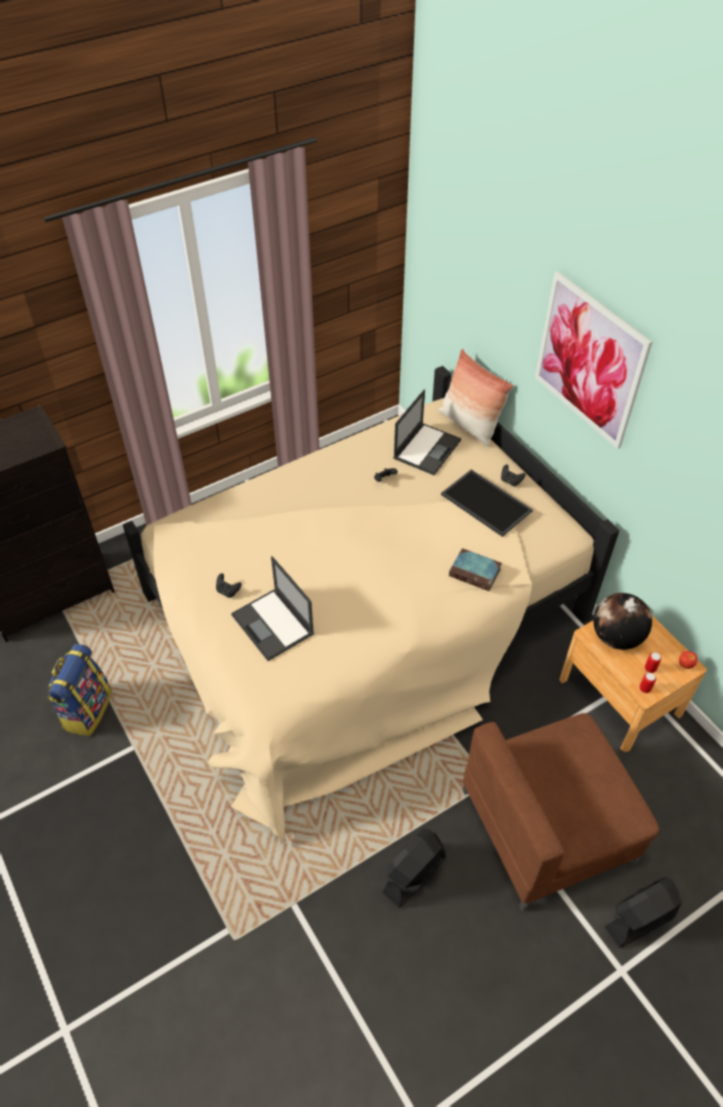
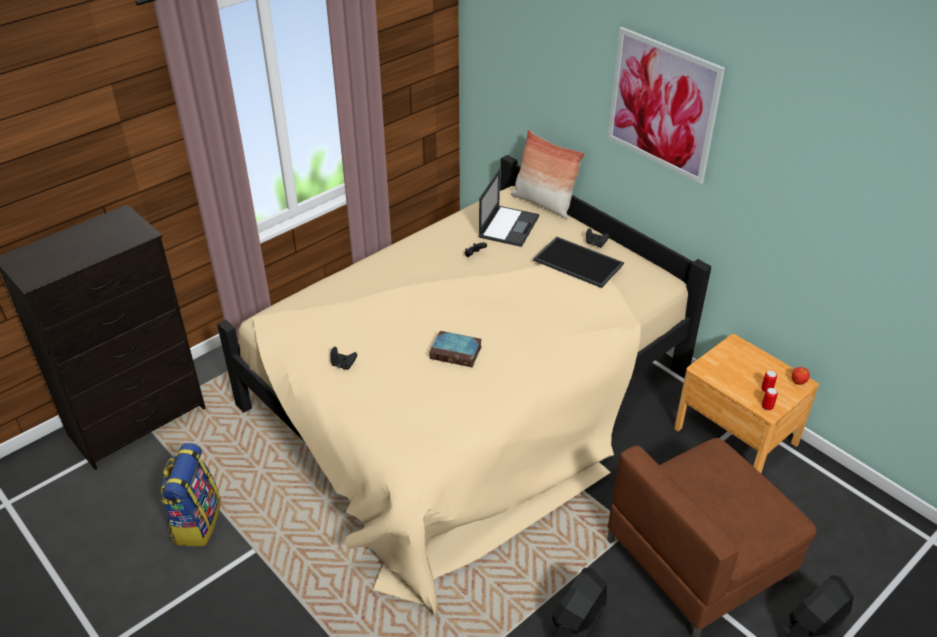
camera: 10 degrees left, 10 degrees down
(273, 625) = (397, 388): laptop -> none
(476, 572) = (585, 320): book -> book (457, 352)
(615, 637) = (727, 368): globe -> none

